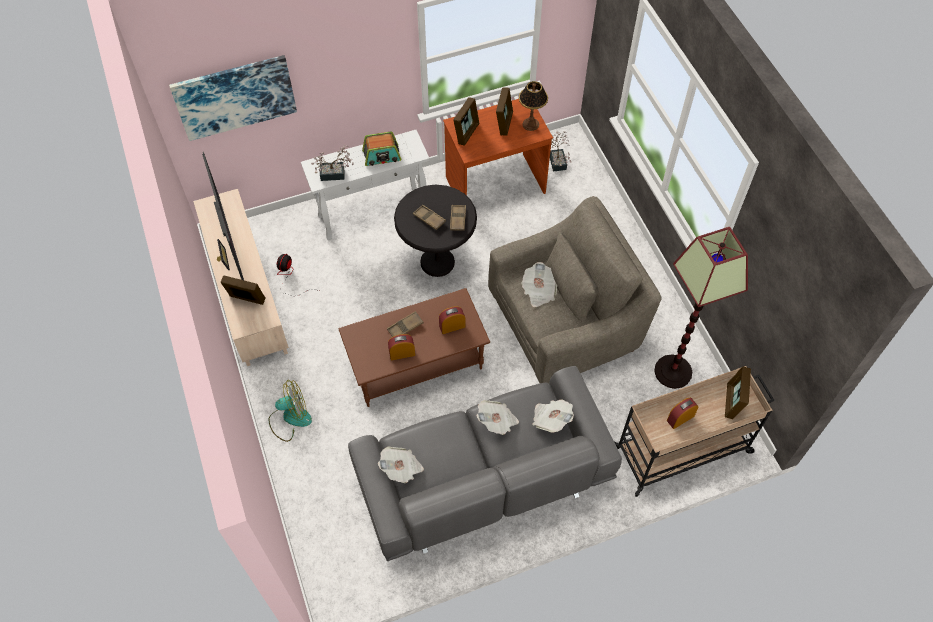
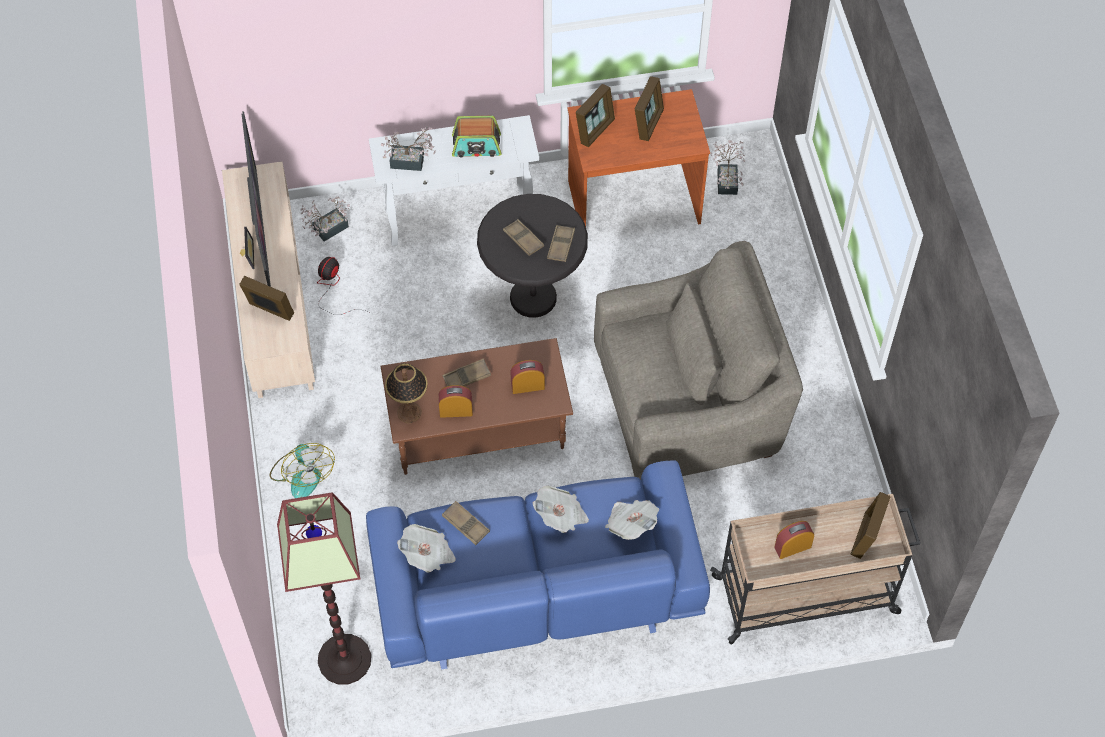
camera: 10 degrees right, 0 degrees up
(235, 97) = (293, 48): picture -> none
(278, 235) = (327, 229): none -> potted plant
(290, 418) = (302, 474): fan -> fan turned 75 degrees clockwise
(426, 440) = (466, 524): none -> brown tray
(482, 478) = (535, 588): grey sofa -> blue sofa
(531, 124) = (684, 130): table lamp -> table lamp (409, 412)
(539, 291) = (651, 356): newspaper -> none
(673, 372) = (818, 492): floor lamp -> floor lamp (344, 660)

